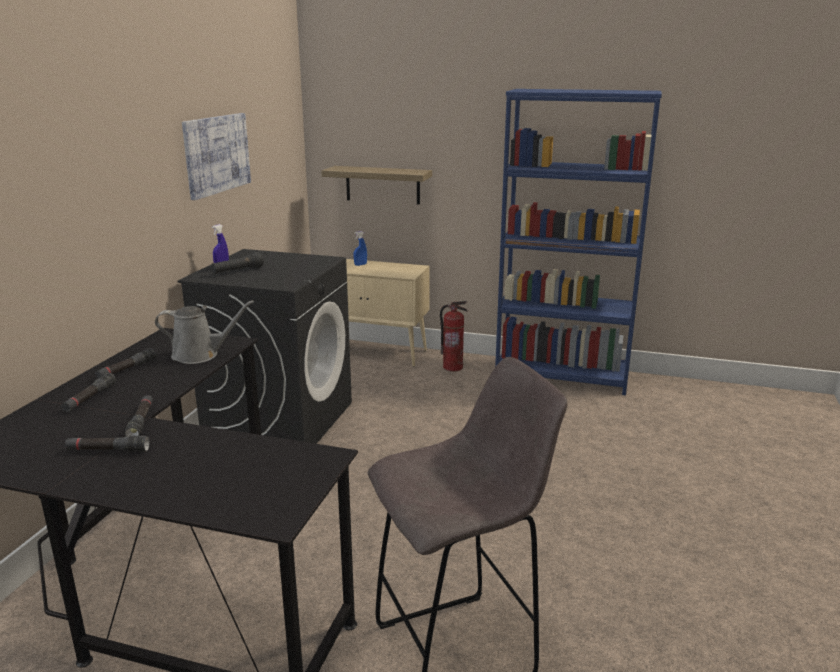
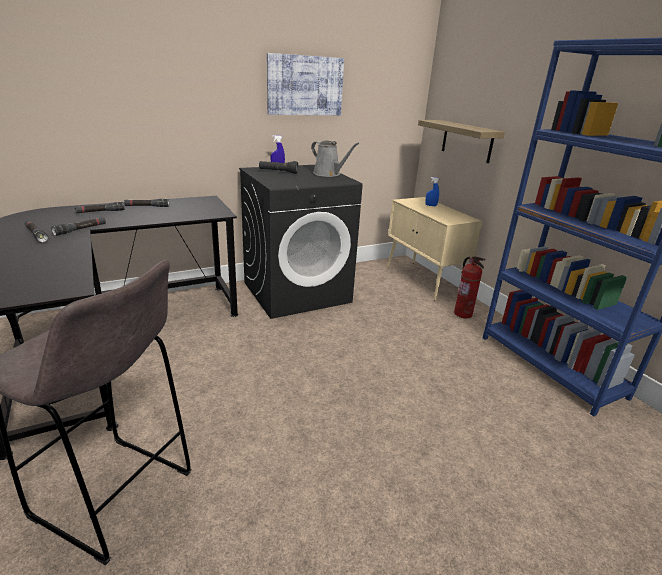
camera: 45 degrees right, 5 degrees up
(200, 355) = (190, 213): grey watering can -> grey watering can (328, 174)

